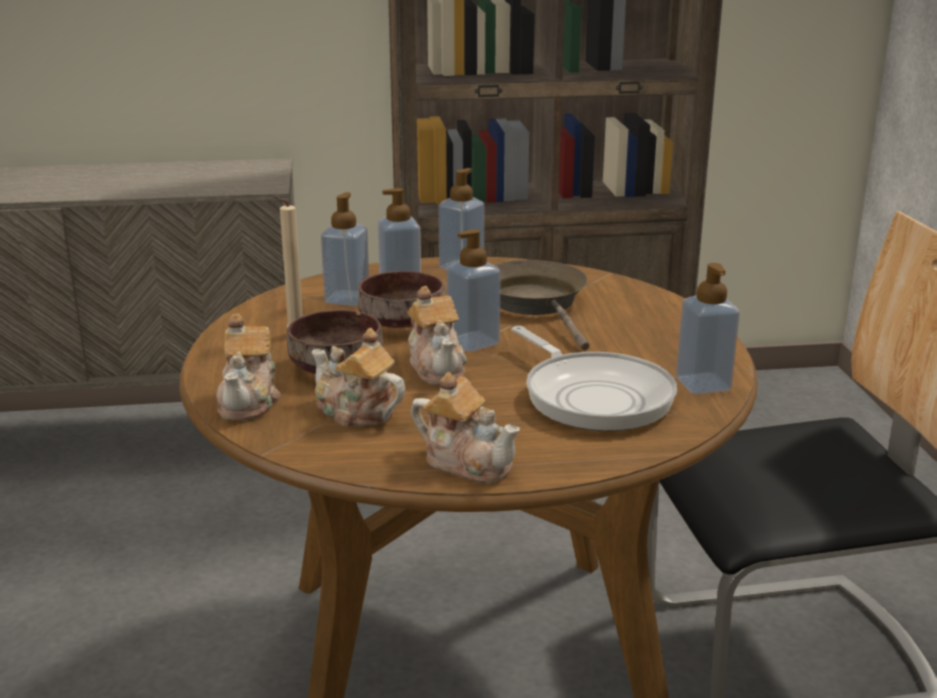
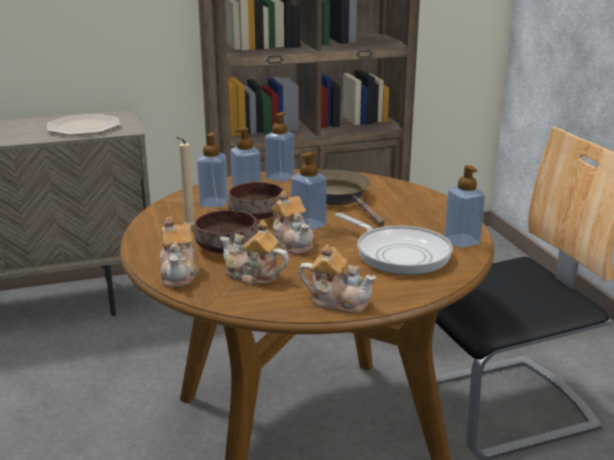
camera: 10 degrees left, 0 degrees up
(209, 179) = (84, 127): none -> plate

